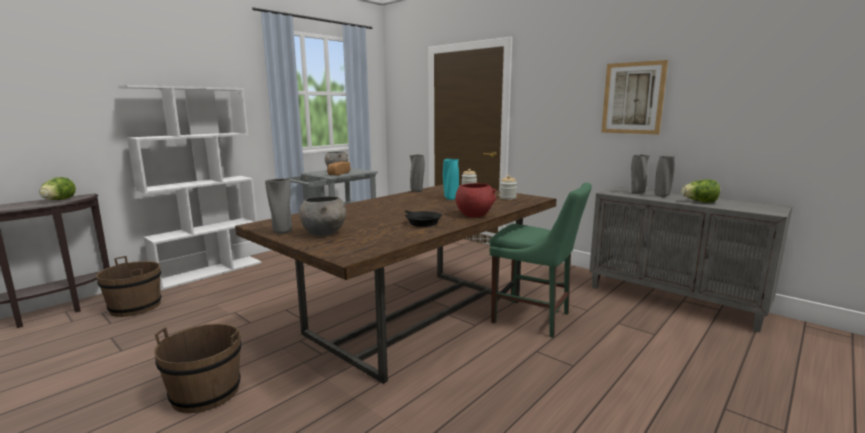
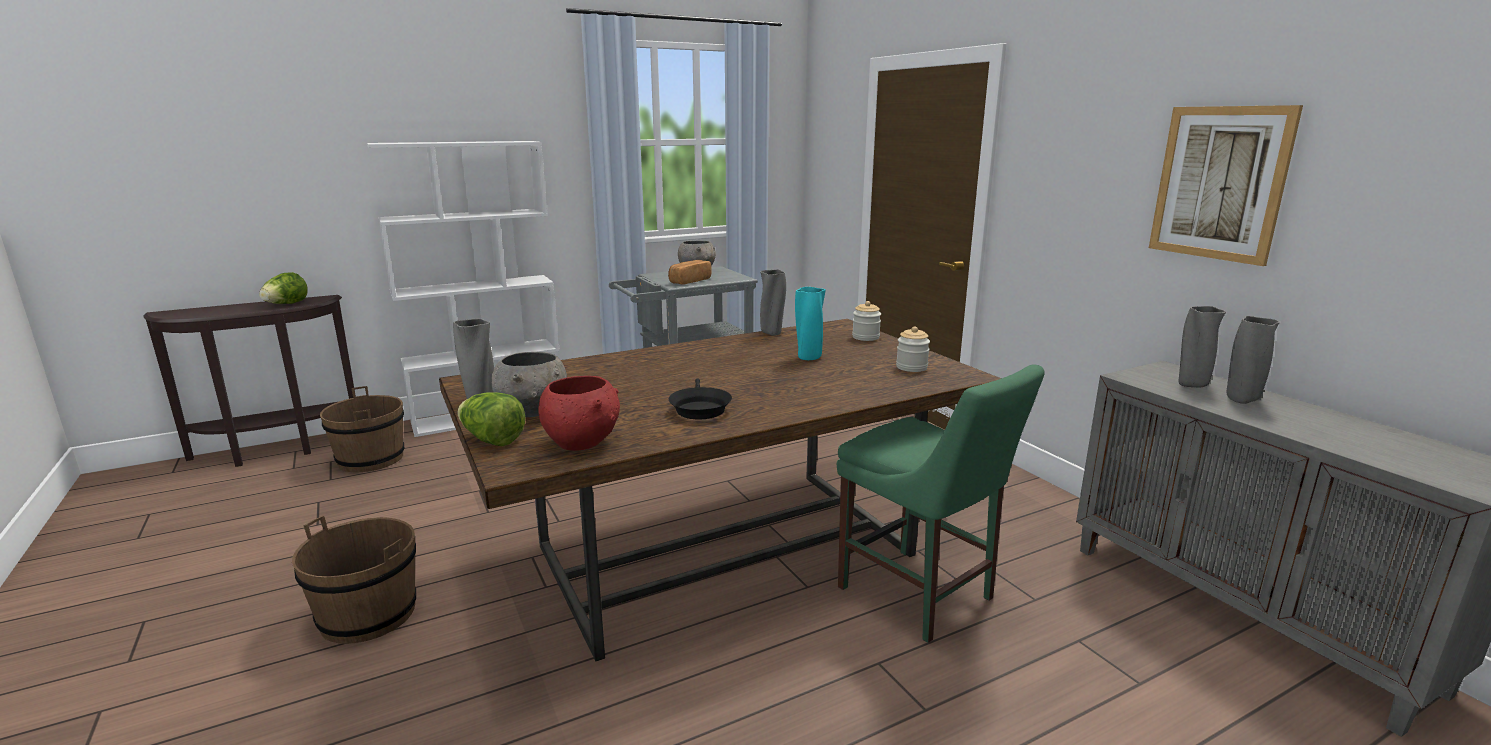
camera: 20 degrees right, 5 degrees up
(474, 215) = (805, 403): red bowl -> red bowl (582, 442)
(700, 202) = (1314, 429): lettuce -> lettuce (492, 440)

